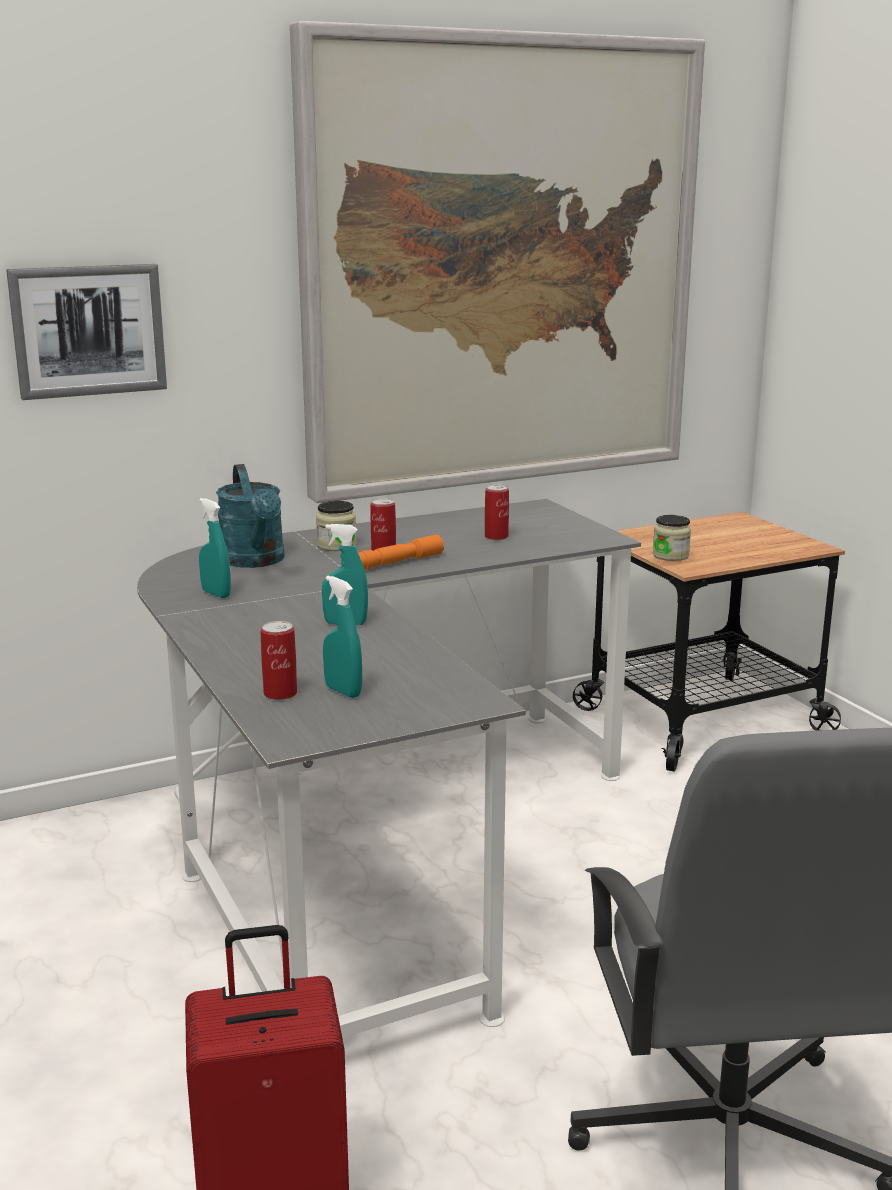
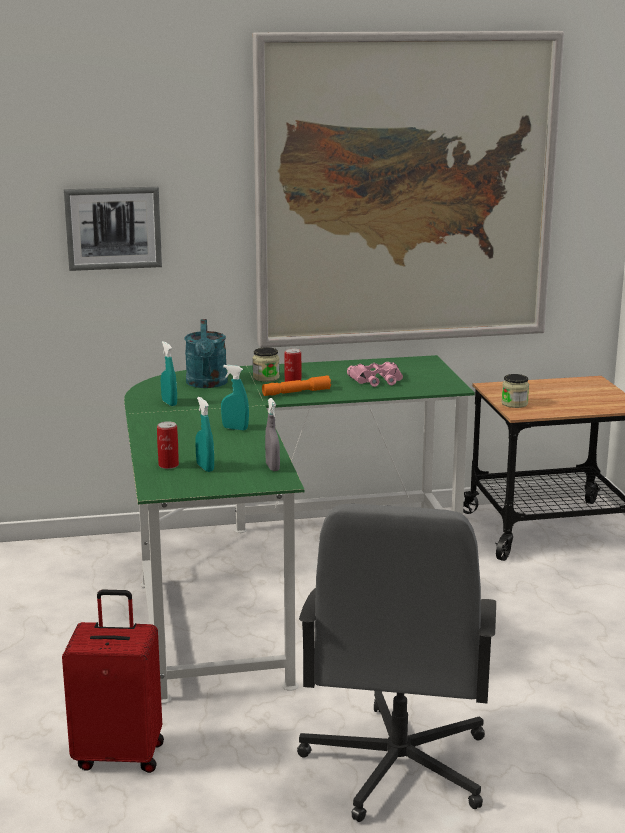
camera: 15 degrees right, 0 degrees up
(375, 843) = (270, 580): grey desk -> green desk
(449, 679) = (272, 467): none -> grey spray bottle
(496, 537) = (377, 380): can -> pink binoculars

